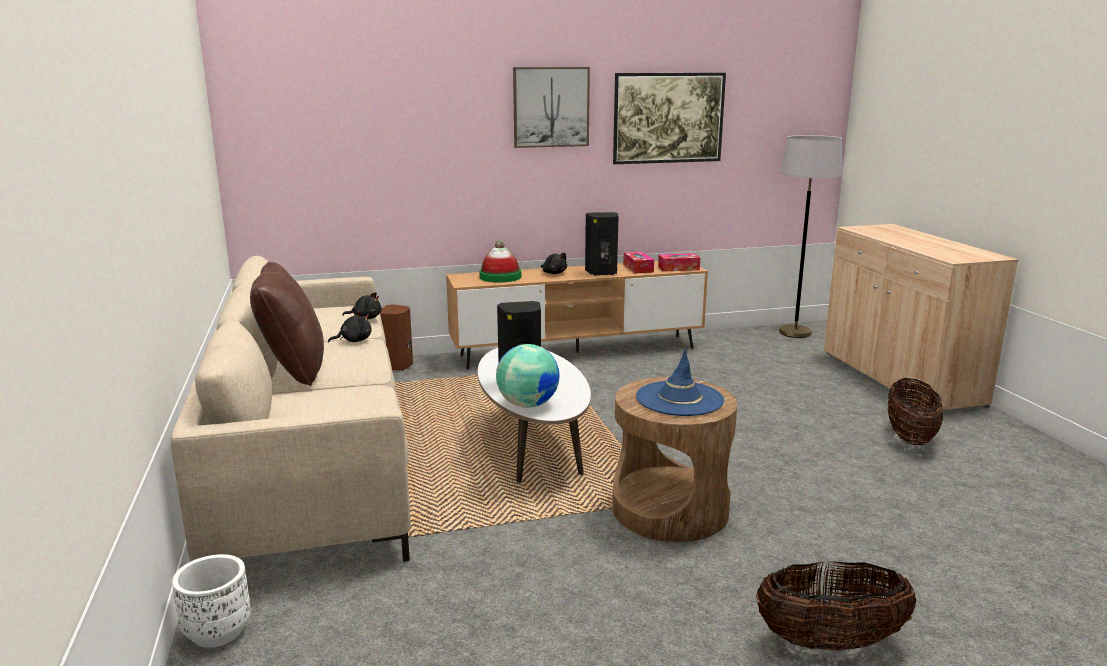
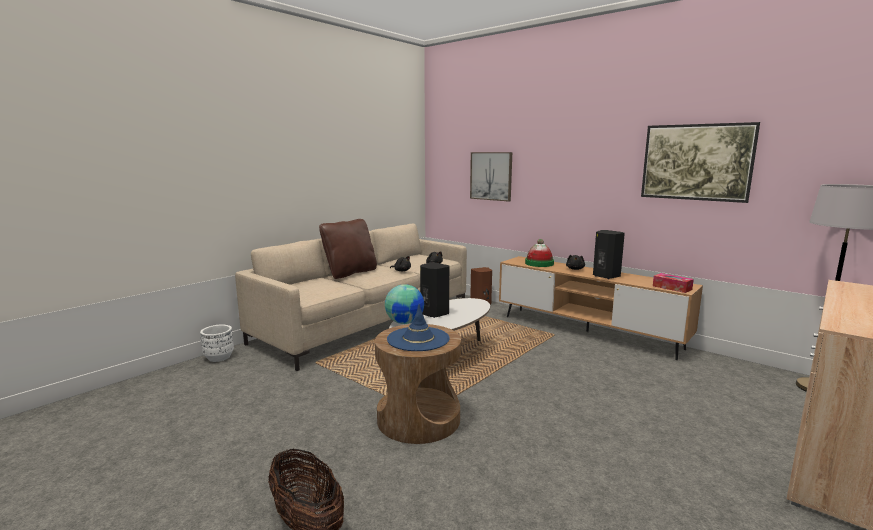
camera: 55 degrees right, 5 degrees down
(551, 107) = (596, 151): picture -> picture (491, 176)
(638, 268) = (640, 280): tissue box -> none
(910, 437) = (706, 499): basket -> none

